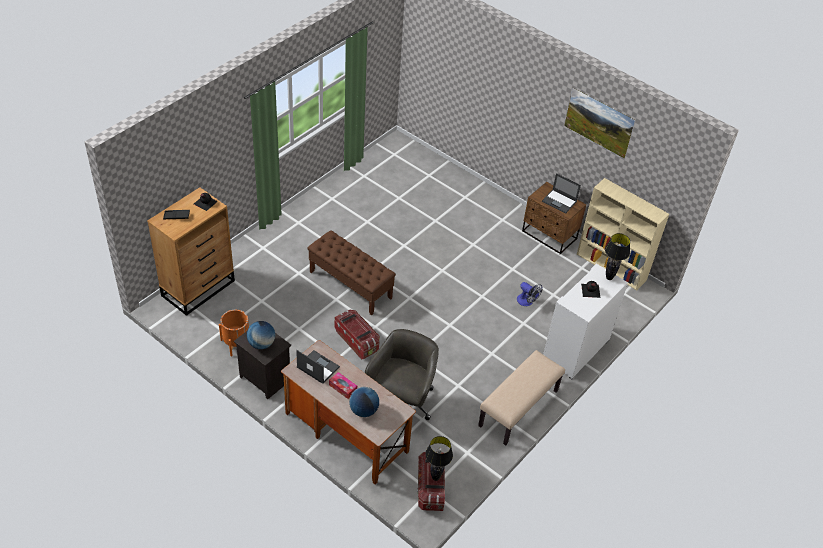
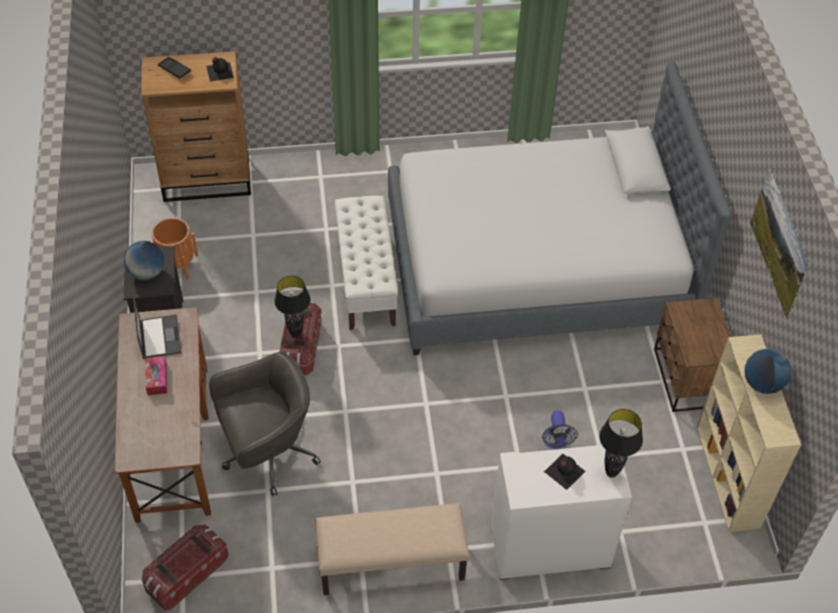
camera: 45 degrees right, 5 degrees up
(351, 285) = (366, 279): brown bench -> white bench
(363, 410) = (147, 420): globe -> globe (762, 384)
(426, 225) = (537, 265): none -> bed
(435, 478) = (181, 564): black table lamp -> black table lamp (295, 334)
(559, 201) = (704, 335): laptop -> none

